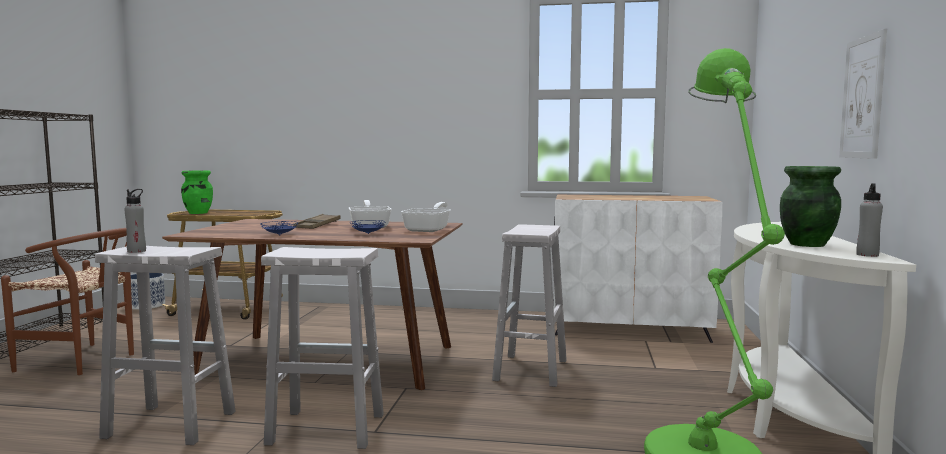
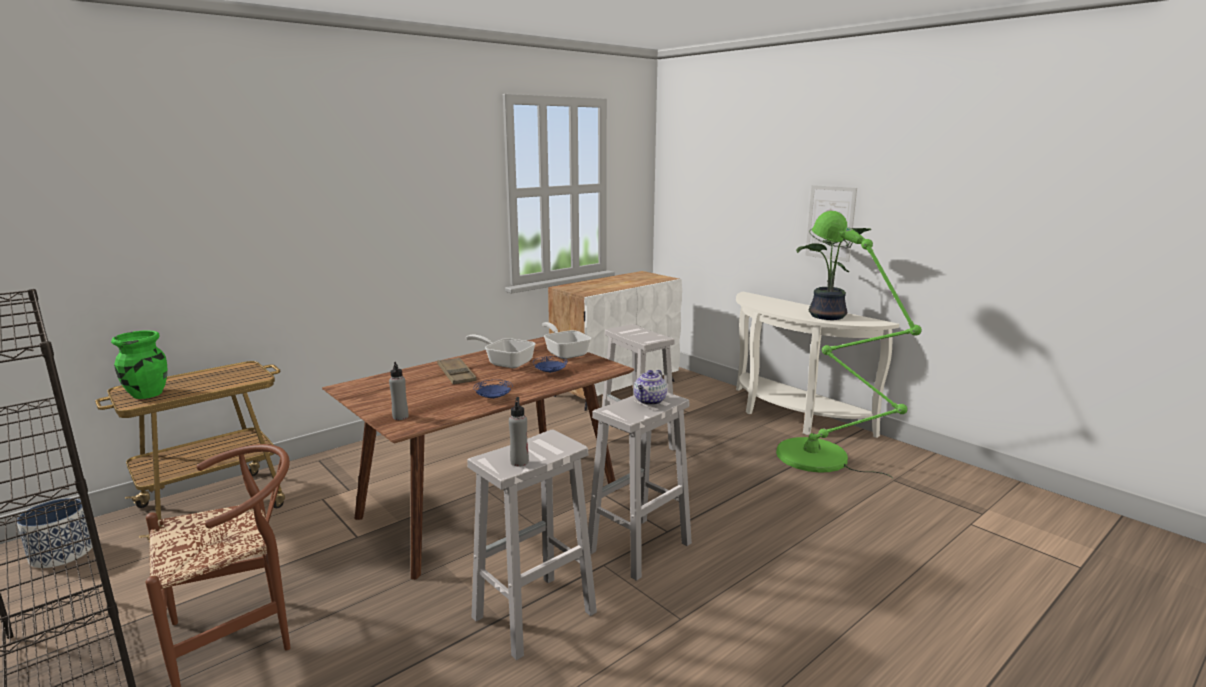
camera: 50 degrees left, 10 degrees up
(334, 251) = (650, 401): none -> teapot
(806, 244) = (827, 317): green vase -> potted plant
(867, 255) = (869, 320): grey bottle -> grey bottle (400, 417)

